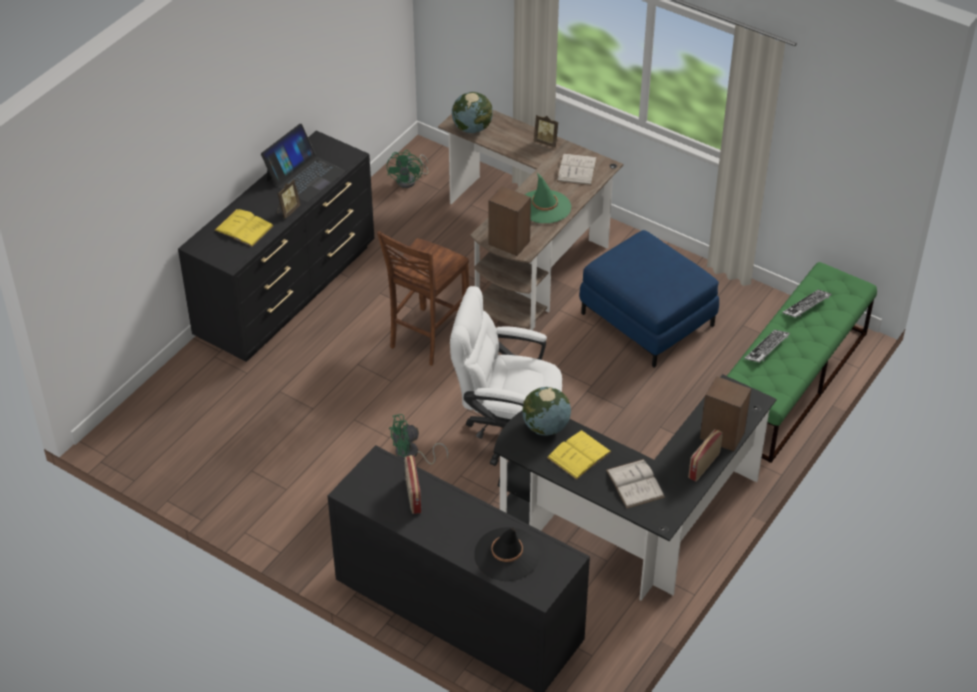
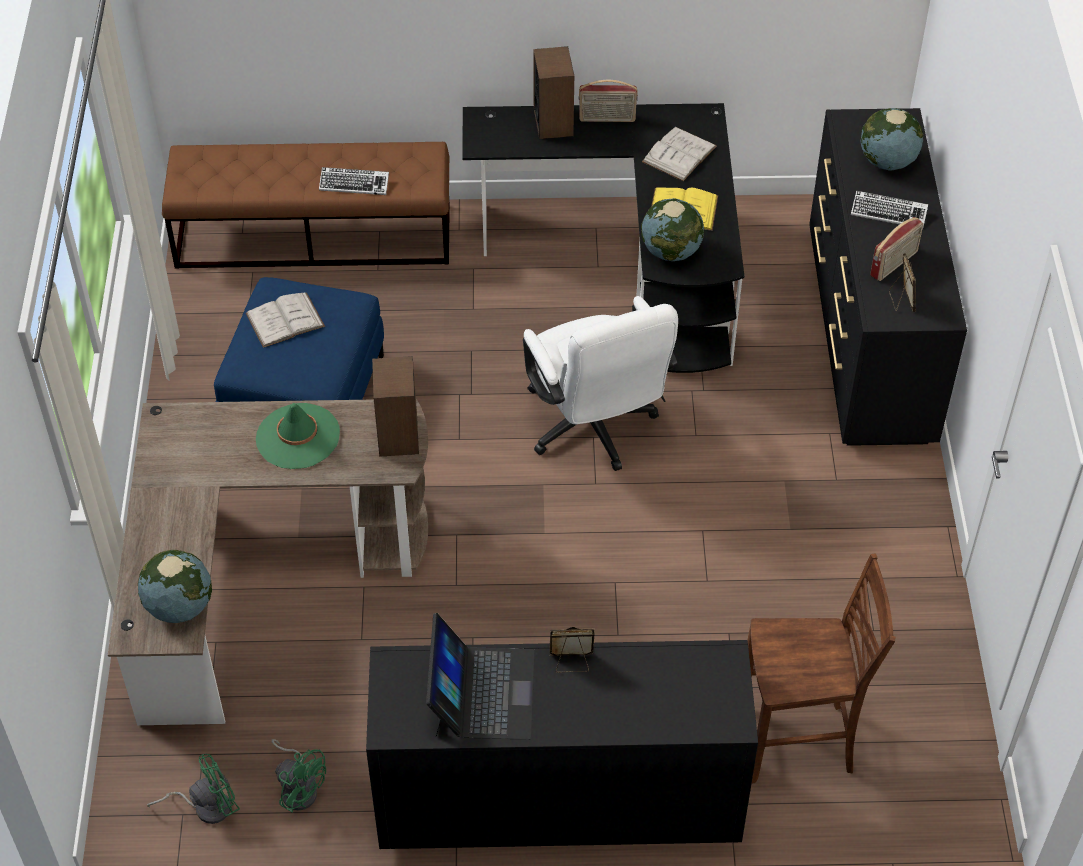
camera: 125 degrees left, 5 degrees up
(244, 228) = (650, 691): yellow book -> none
(304, 176) = (482, 692): laptop -> laptop turned 90 degrees clockwise
(411, 454) = (707, 495): green fan -> green fan (299, 788)
(427, 338) = (512, 590): brown chair -> brown chair (798, 742)
(507, 555) = (887, 162): black hat -> globe
(546, 142) = (151, 505): picture frame -> picture frame (901, 300)
(577, 169) = (191, 442): white book -> white book (285, 320)
(791, 383) = (315, 236): green bench -> brown bench
(806, 306) = (255, 181): keyboard -> keyboard (888, 213)

